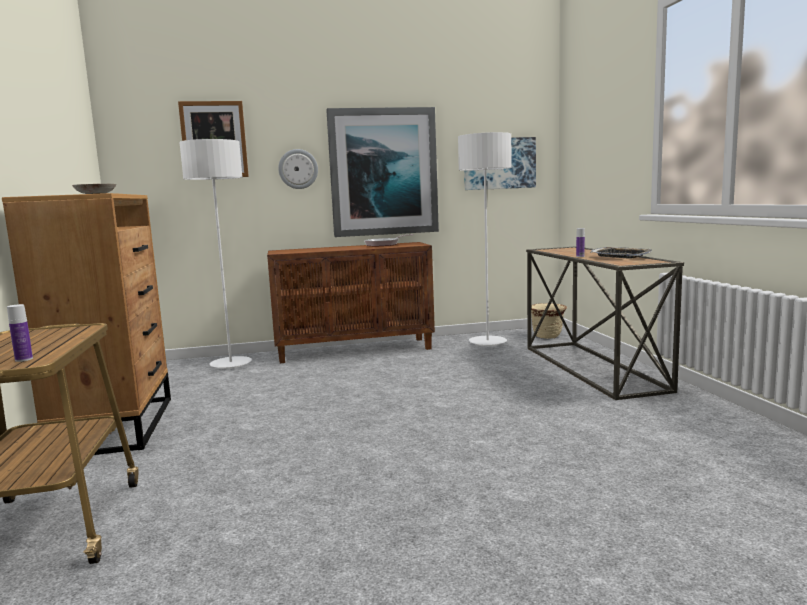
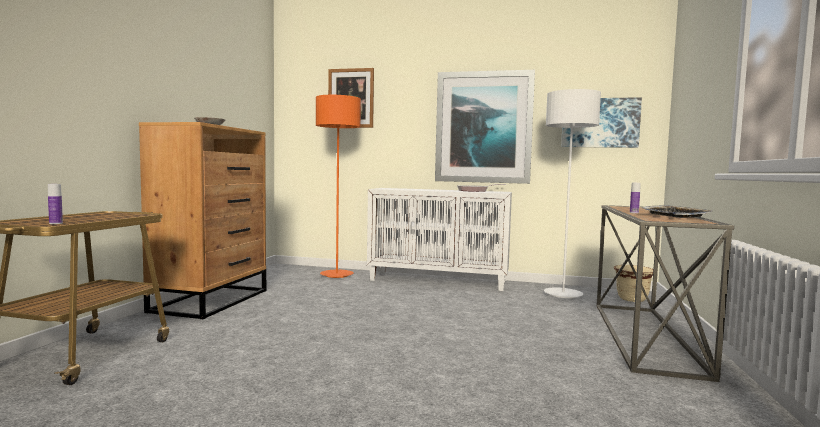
camera: 25 degrees right, 5 degrees down
(231, 364) = (336, 275): white floor lamp -> orange floor lamp
(298, 169) = (412, 122): wall clock -> none
(355, 350) = (439, 281): brown cabinet -> white cabinet

